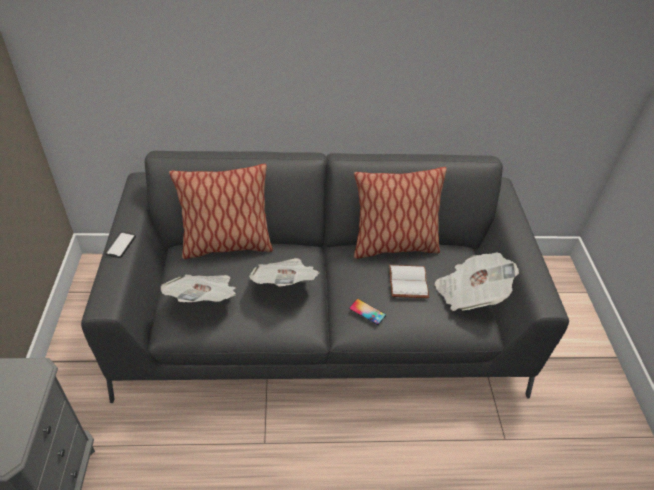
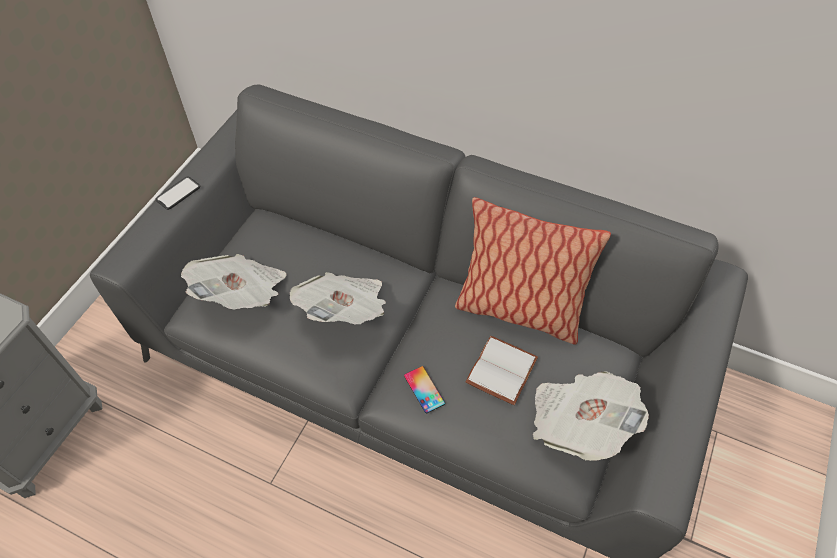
camera: 30 degrees right, 10 degrees up
(226, 246) = (311, 231): pillow -> none

